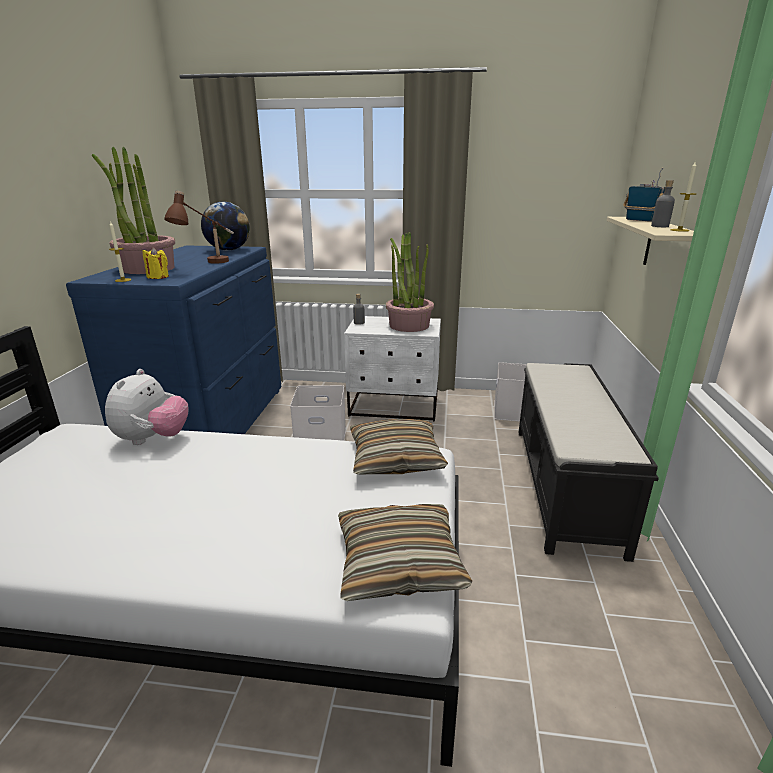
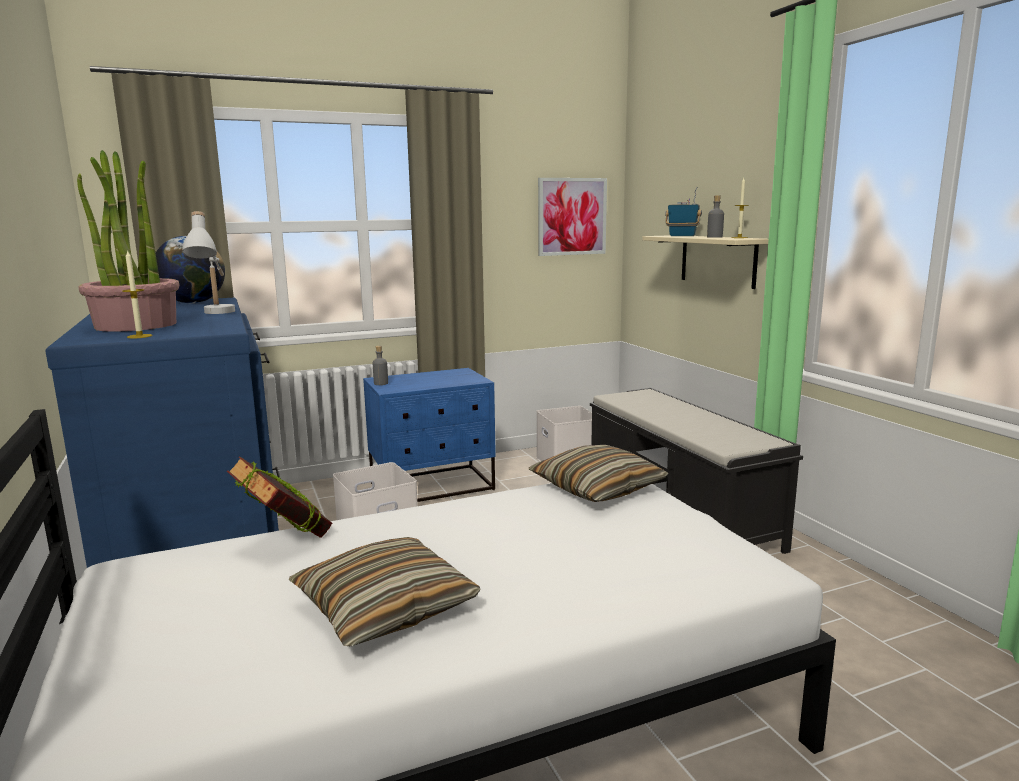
camera: 30 degrees left, 10 degrees down
(153, 439) = (285, 541): plush toy -> book
(158, 277) = (184, 329): yellow candle -> none
(209, 264) = (216, 314): brown table lamp -> white table lamp
(394, 407) = (433, 487): white nightstand -> blue nightstand
(399, 563) = (722, 554): pillow -> pillow (385, 607)
(409, 325) = (444, 377): potted plant -> none
(563, 190) = (571, 216): none -> picture

